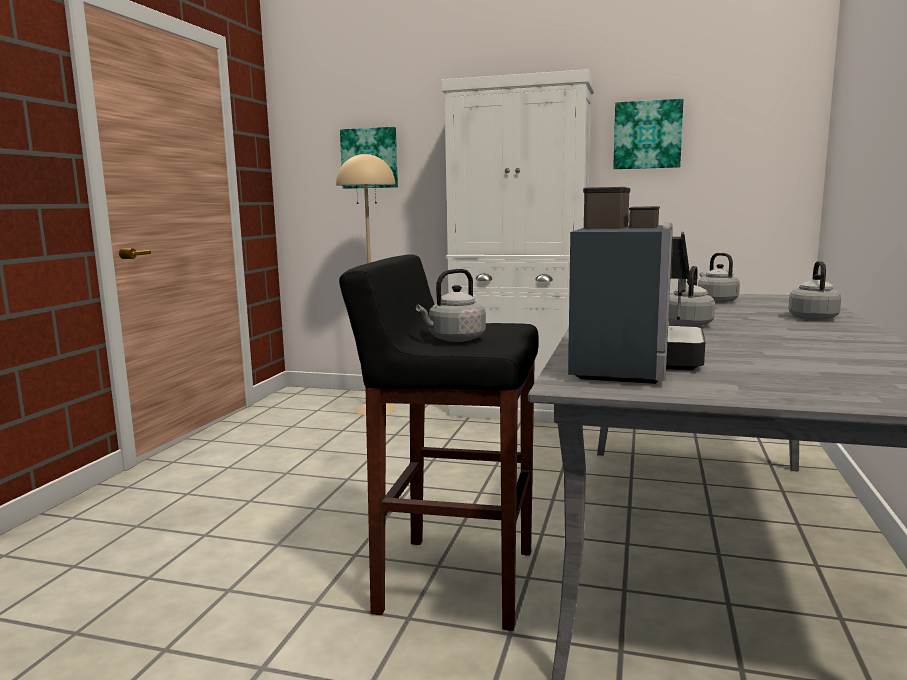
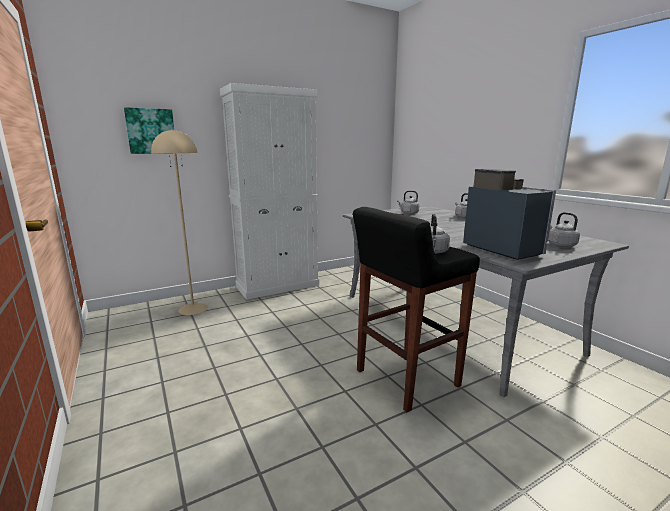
camera: 45 degrees left, 5 degrees up
(647, 135) = (325, 127): picture -> none
(689, 324) = (445, 226): grey kettle -> grey kettle (560, 245)

